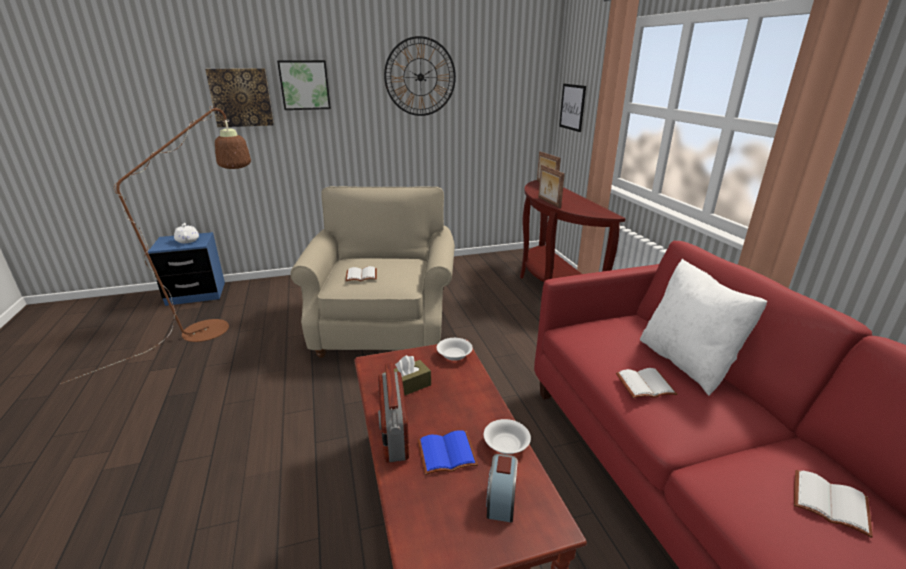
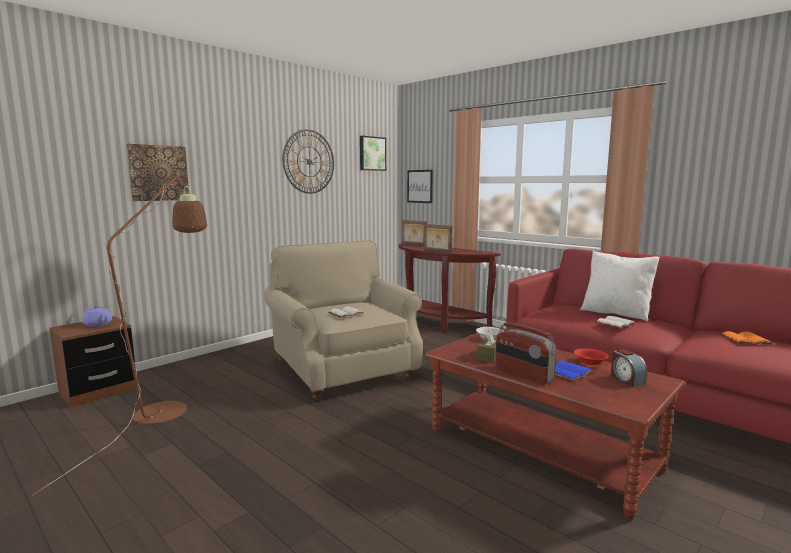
camera: 30 degrees left, 15 degrees down
(188, 240) = (97, 324): white teapot -> purple teapot
(196, 294) = (98, 390): blue nightstand -> brown nightstand
(304, 85) = (217, 164): picture -> picture (372, 153)
(506, 444) = (589, 362): white bowl -> red bowl
(831, 502) = (745, 339): white book -> orange book

